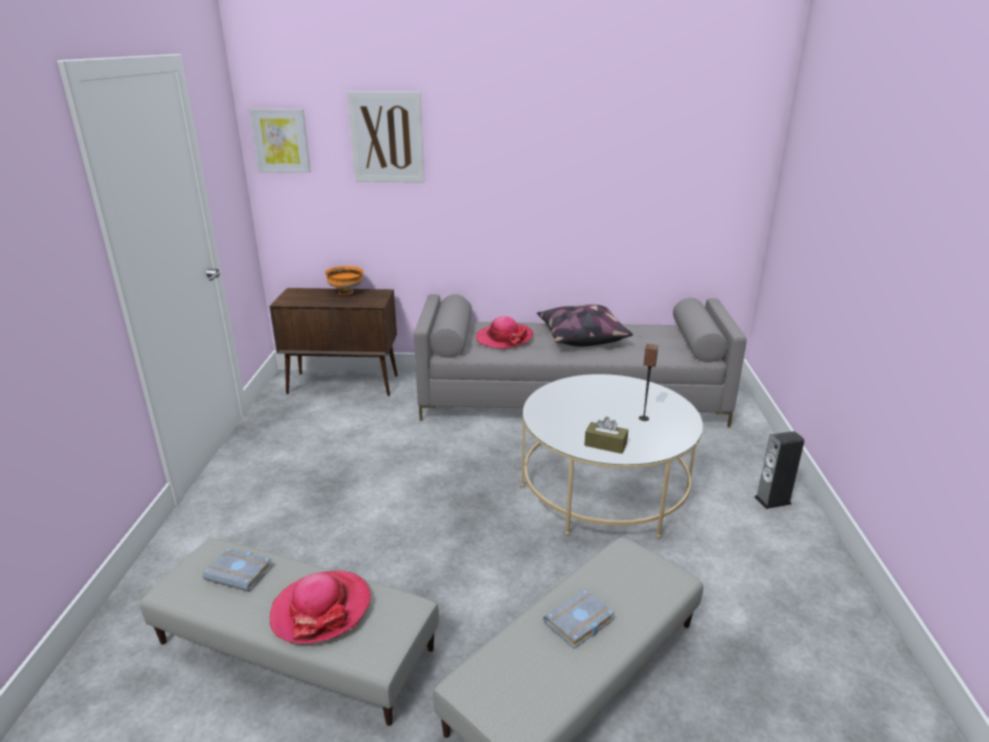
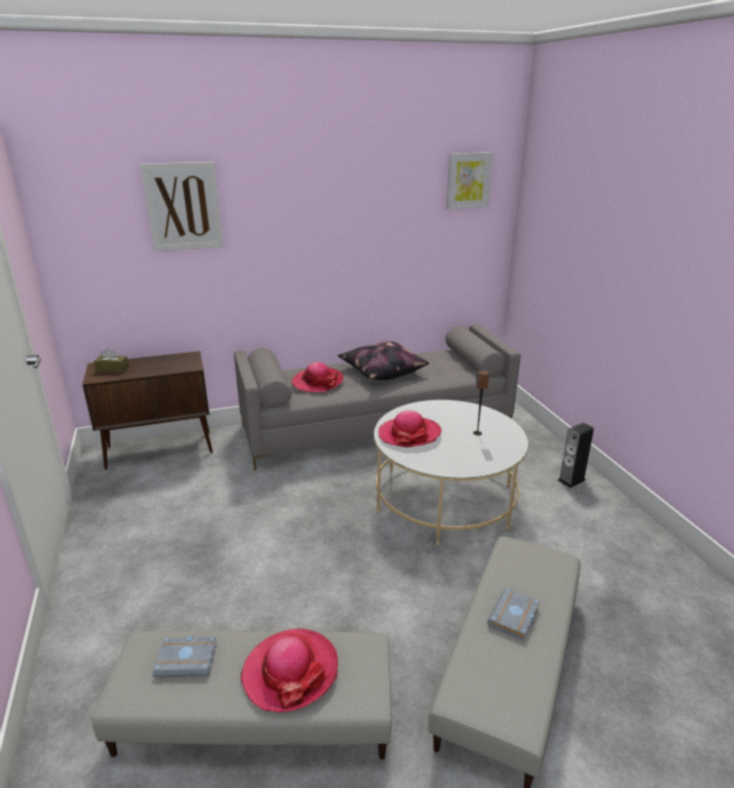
camera: 20 degrees left, 0 degrees up
(281, 140) = (70, 216): picture -> picture (468, 180)
(346, 292) = (154, 360): orange bowl -> none
(565, 406) = (409, 434): none -> hat
(605, 444) = (462, 461): brown tissue box -> brown tissue box (112, 369)

